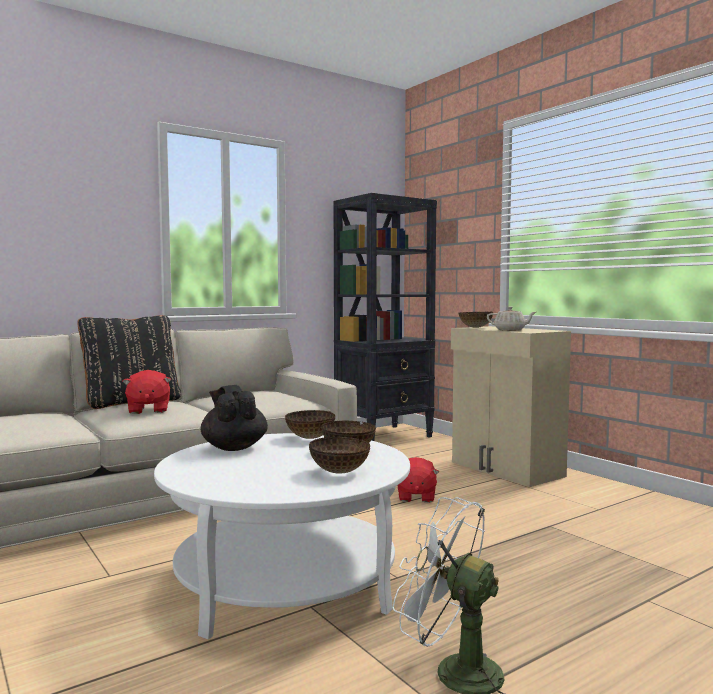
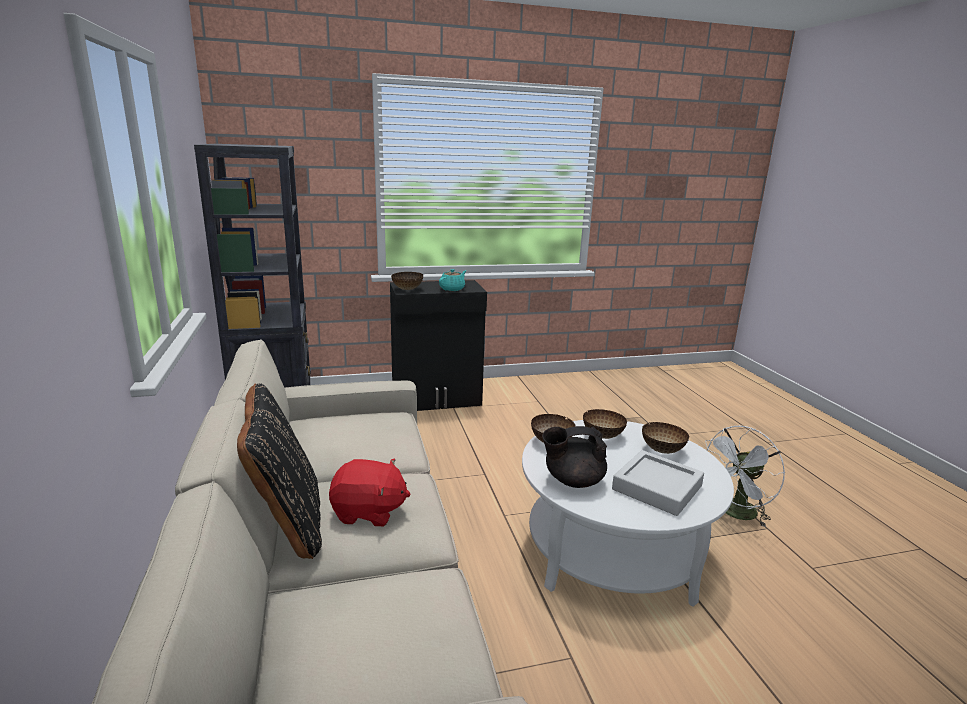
camera: 70 degrees left, 15 degrees up
(241, 472) = (657, 488): none -> grey tray
(415, 497) = (470, 451): red plush toy -> none
(506, 469) = (437, 400): beige cabinet -> black cabinet
(510, 330) = (452, 289): beige teapot -> turquoise teapot

